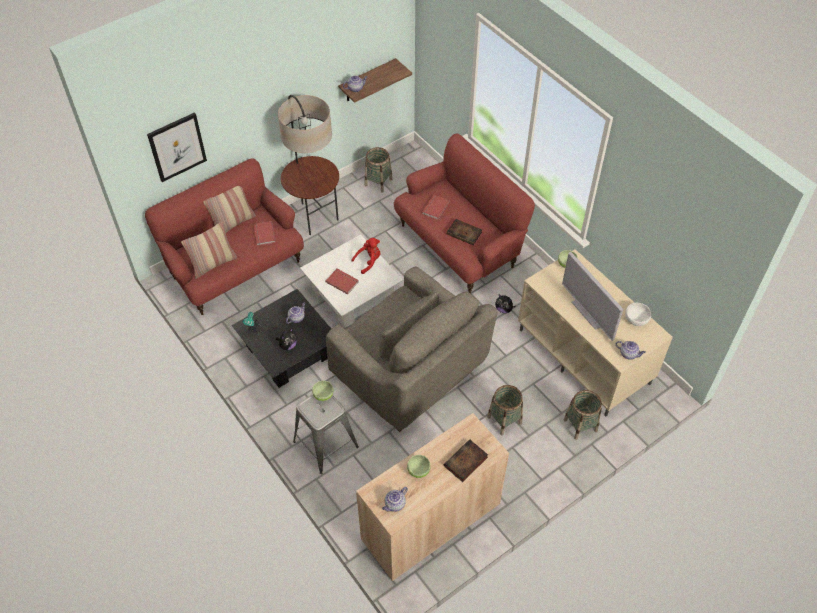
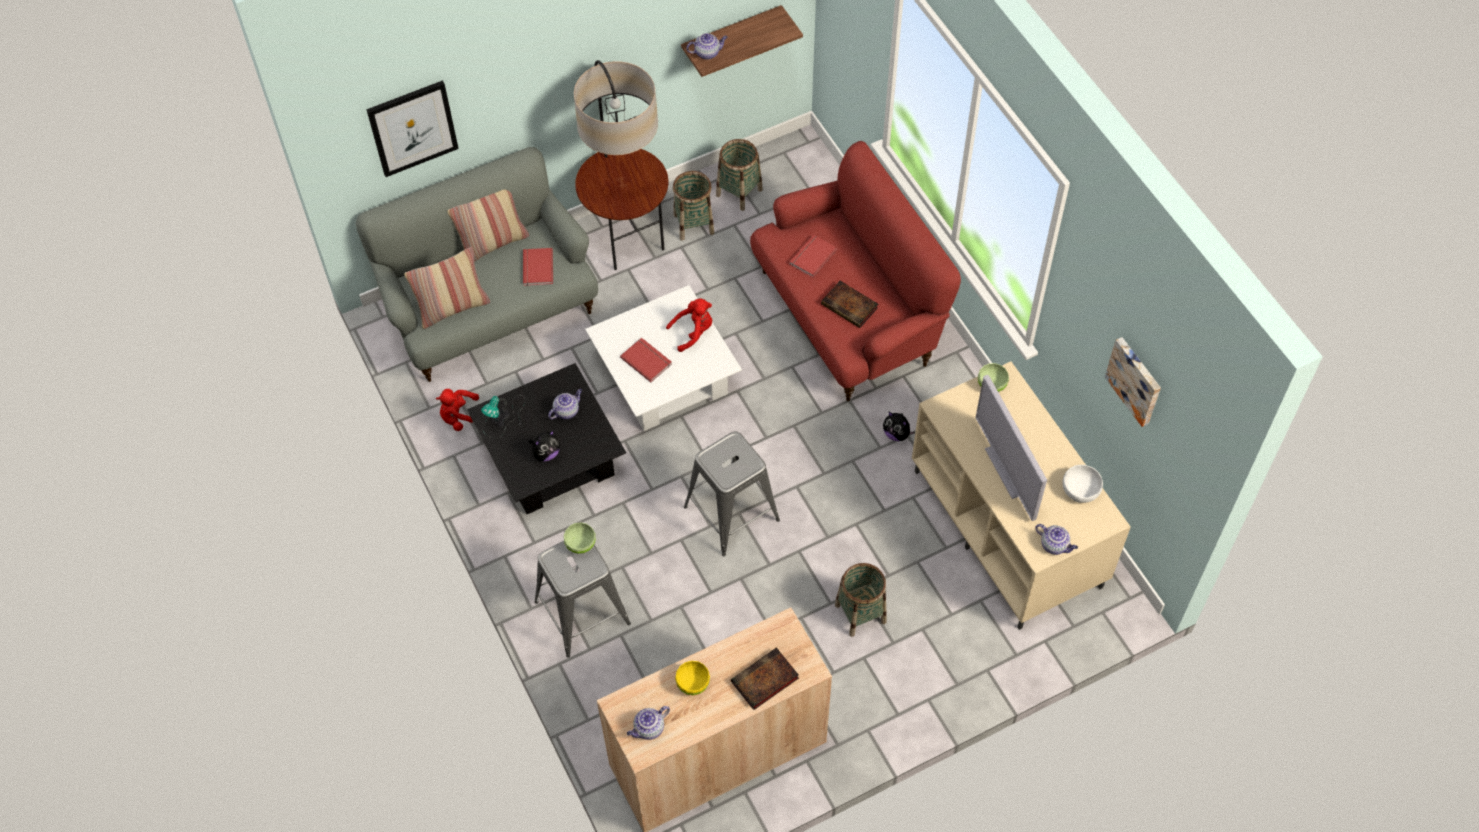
camera: 10 degrees right, 5 degrees up
(226, 334) = (461, 418): none -> red plush toy
(235, 268) = (490, 311): red sofa -> grey sofa
(410, 369) = (731, 513): grey armchair -> grey stool
(419, 470) = (693, 683): green bowl -> yellow bowl
(580, 425) = (976, 638): basket -> basket (694, 224)
(668, 239) = (1135, 380): none -> picture

